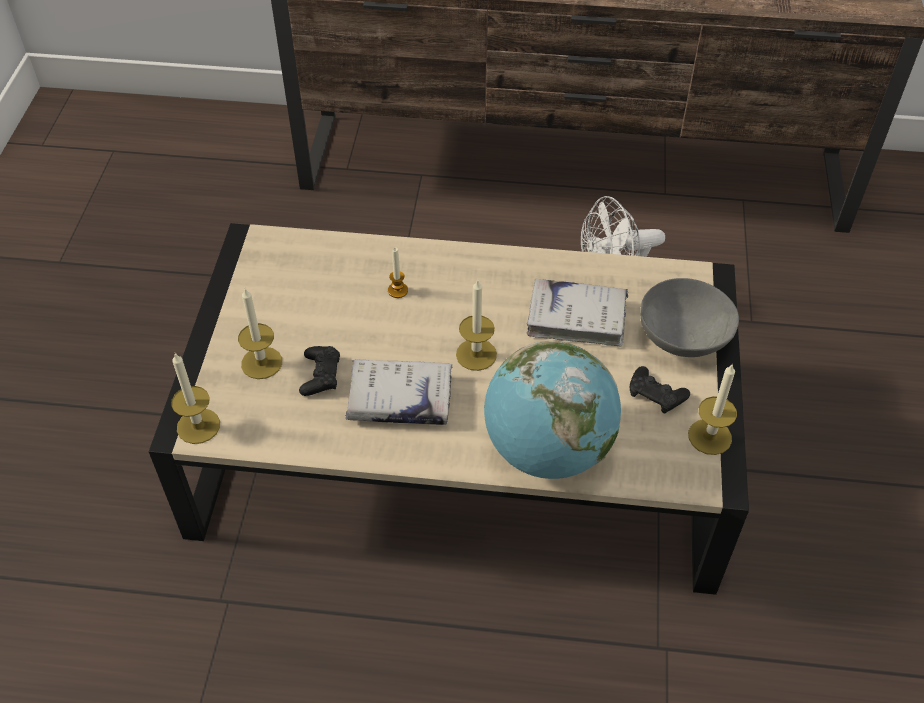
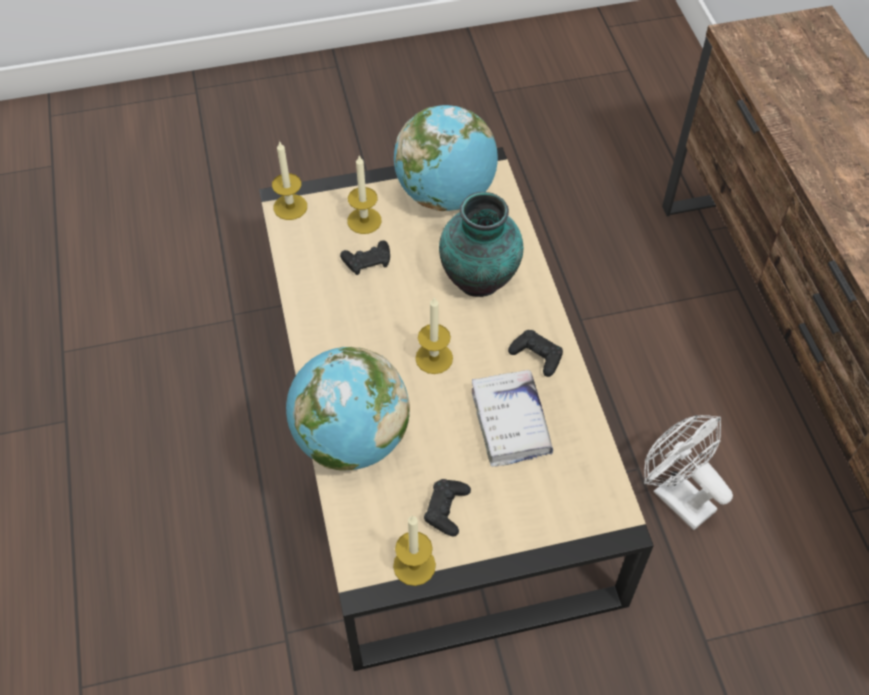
camera: 70 degrees right, 5 degrees up
(268, 285) = (445, 194): none -> globe
(397, 290) = (481, 281): candle -> vase
(399, 400) = (363, 320): white book -> none
(508, 277) = (536, 356): none -> black game controller
(683, 338) = (526, 517): grey bowl -> none

